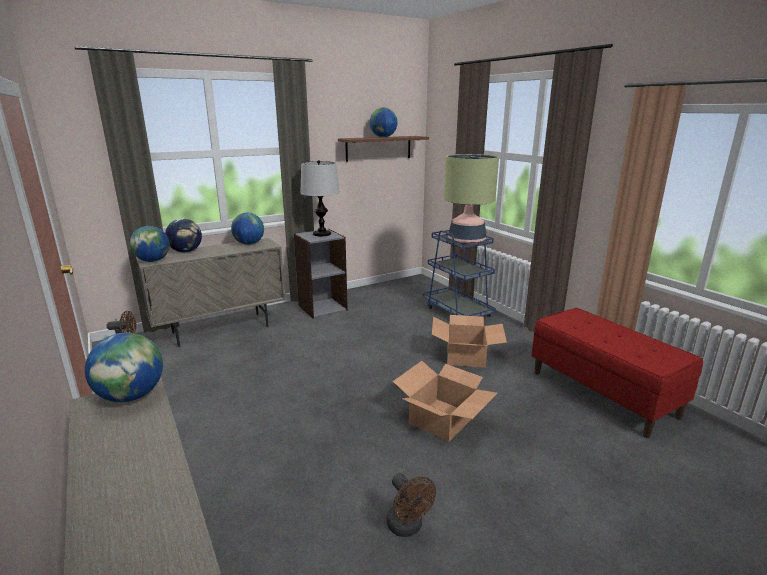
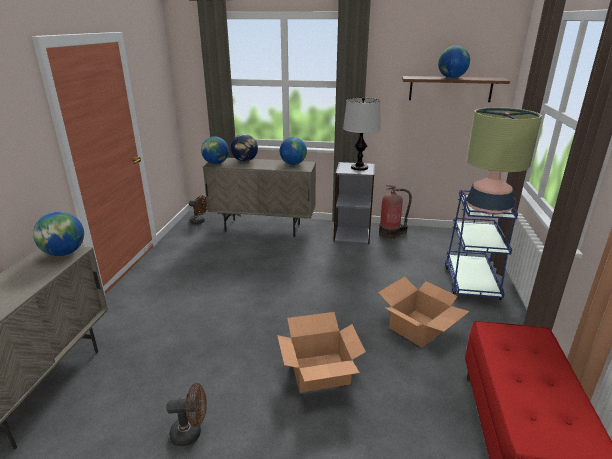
camera: 40 degrees right, 5 degrees up
(355, 297) = (391, 234): none -> fire extinguisher
(408, 527) = (191, 433): brown fan -> brown fan turned 105 degrees counterclockwise

